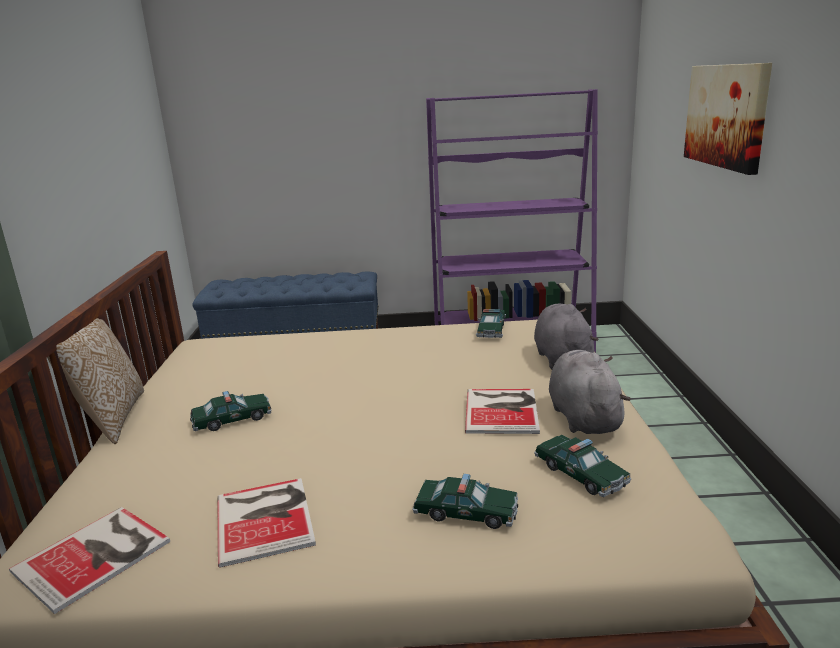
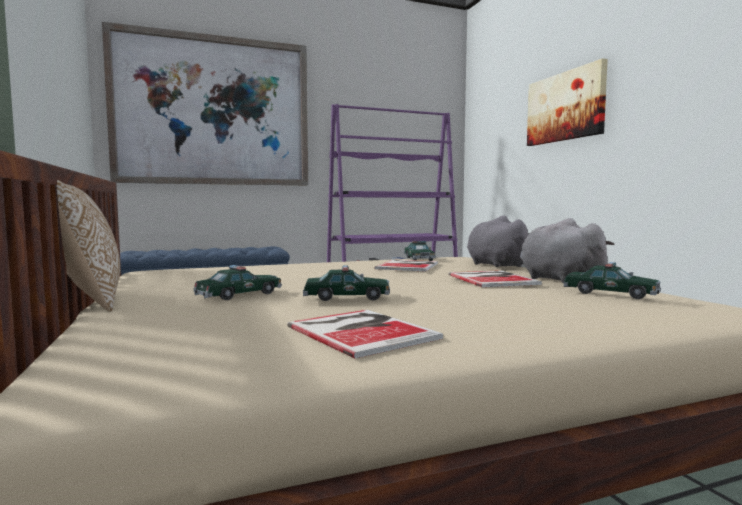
camera: 20 degrees left, 15 degrees down
(97, 555) = (173, 367): book -> book (409, 266)
(290, 115) = (213, 112): none -> picture
(466, 513) = (554, 314): toy car -> toy car (347, 297)

